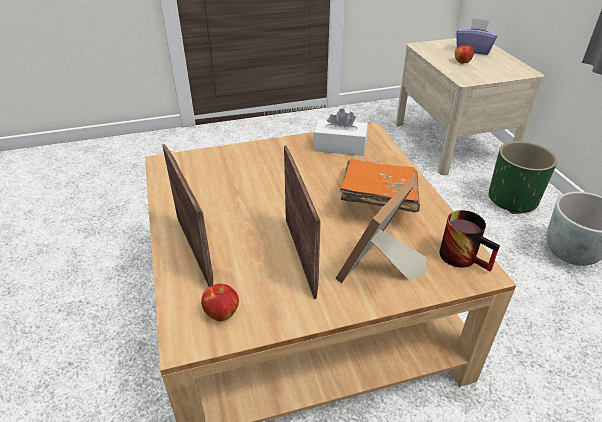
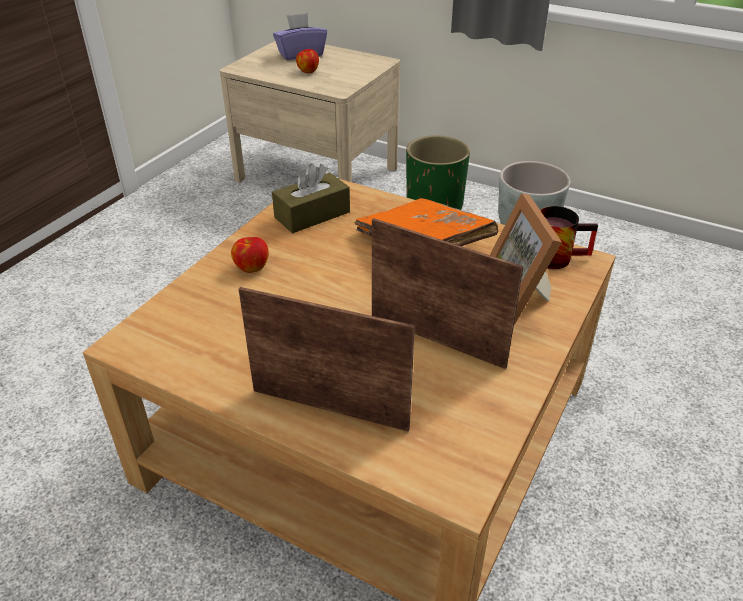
camera: 45 degrees left, 0 degrees up
(222, 313) = (451, 441): apple -> apple (251, 267)
(340, 146) = (312, 215): white tissue box -> brown tissue box

